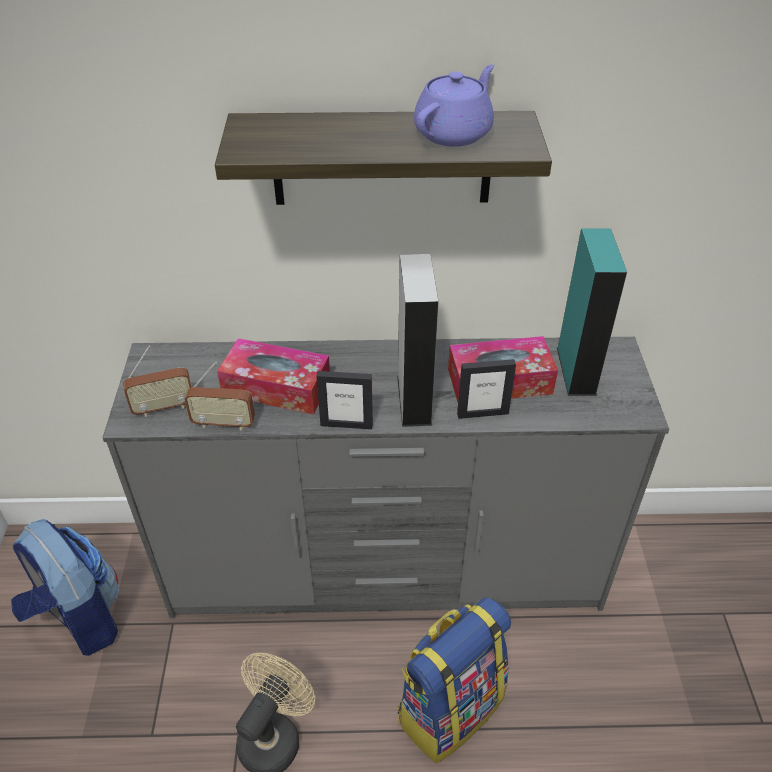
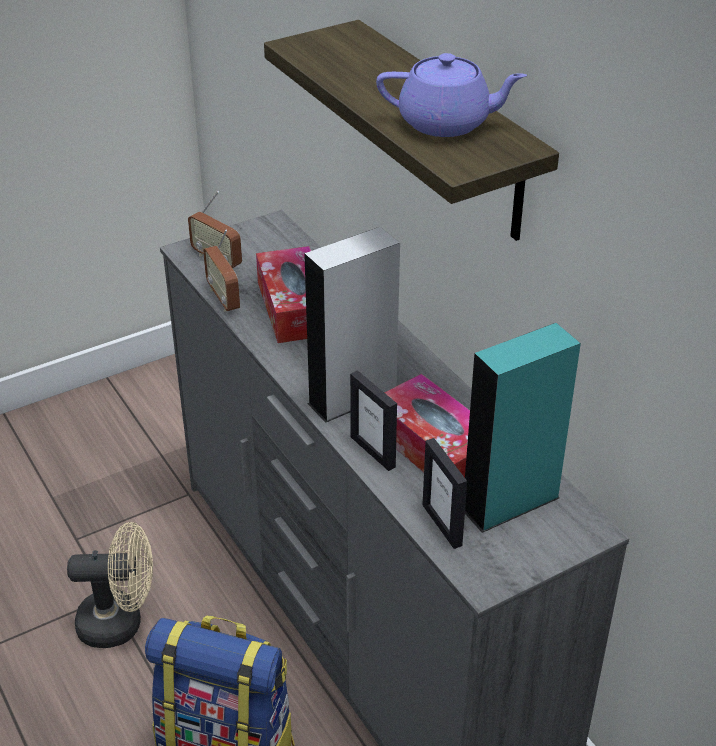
camera: 60 degrees right, 5 degrees down
(79, 618) = (154, 433): backpack -> none
(346, 424) = (280, 367): picture frame -> picture frame (442, 525)

